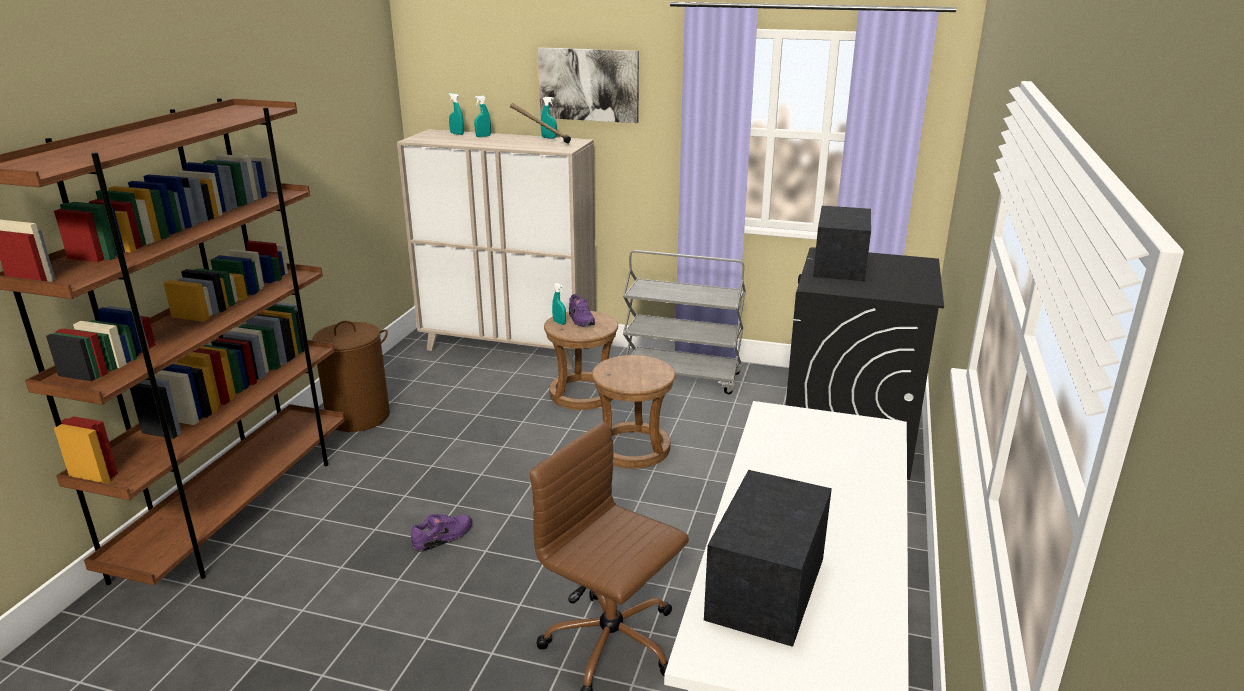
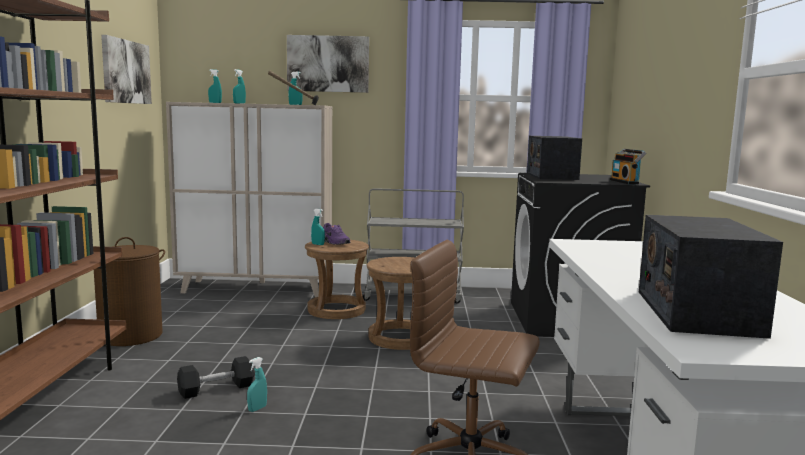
camera: 15 degrees left, 15 degrees down
(349, 112) = (125, 72): none -> picture
(415, 505) = (216, 389): none -> black dumbbell
(443, 538) = (257, 409): purple shoe -> turquoise spray bottle
(922, 292) = (626, 182): none -> radio

